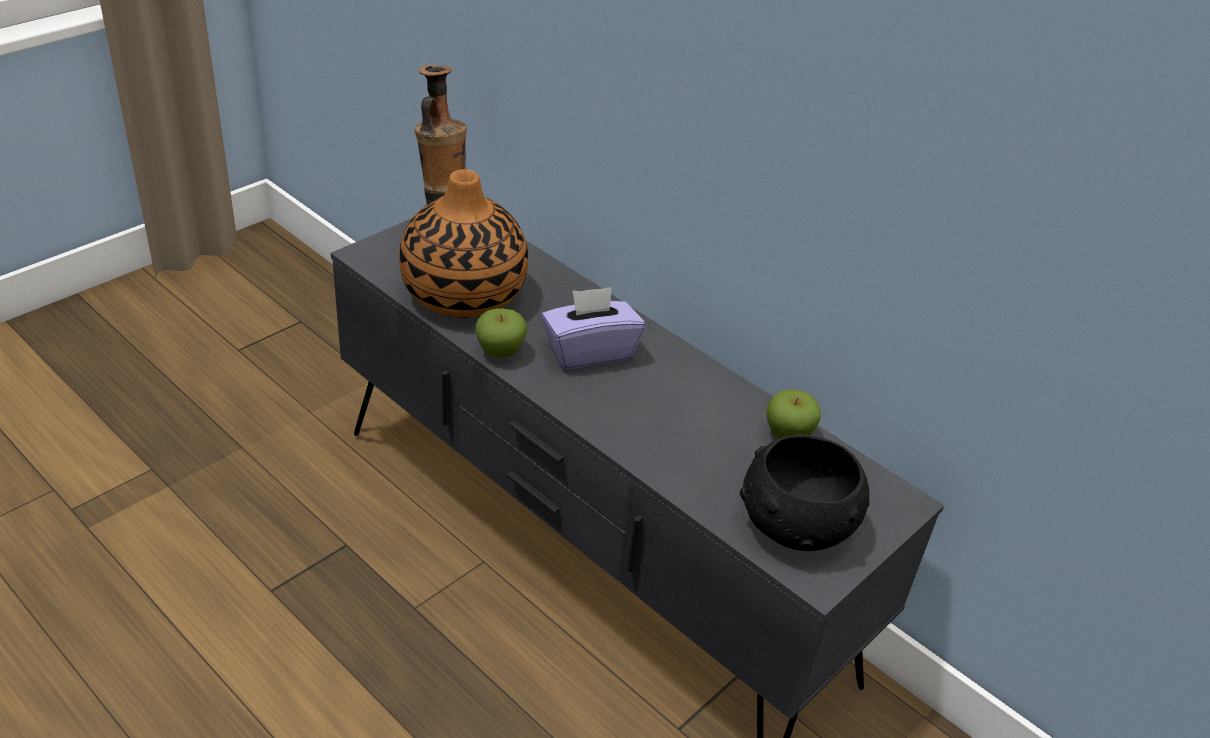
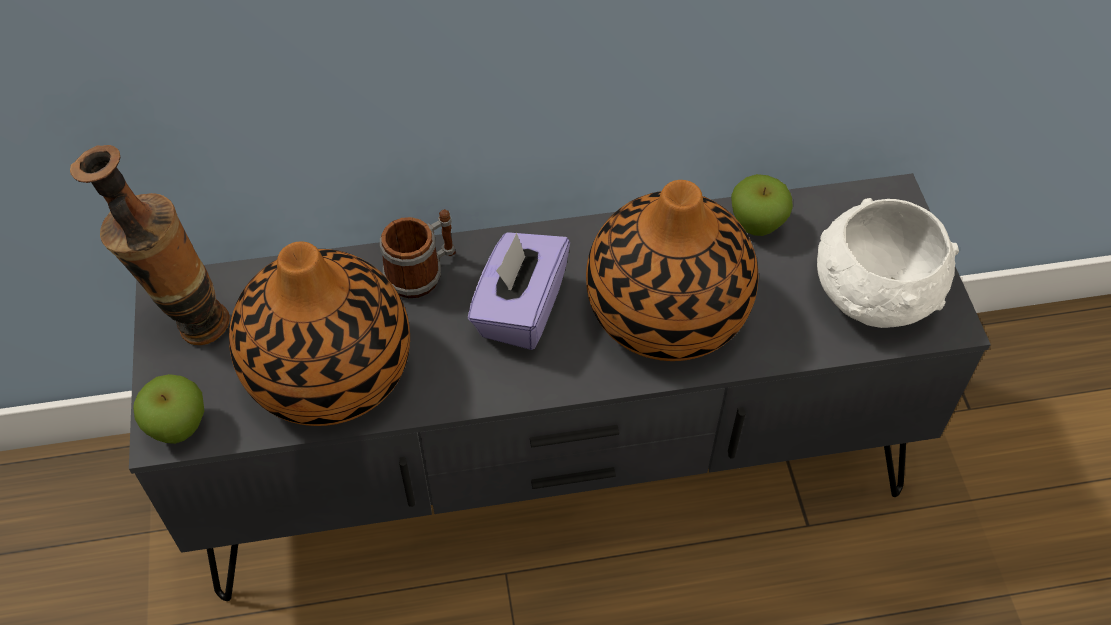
camera: 50 degrees left, 15 degrees up
(500, 352) = (460, 392): apple -> apple (179, 427)
(573, 299) = (422, 273): none -> mug
(661, 419) = (667, 310): none -> vase
(795, 524) = (873, 294): black bowl -> white bowl

